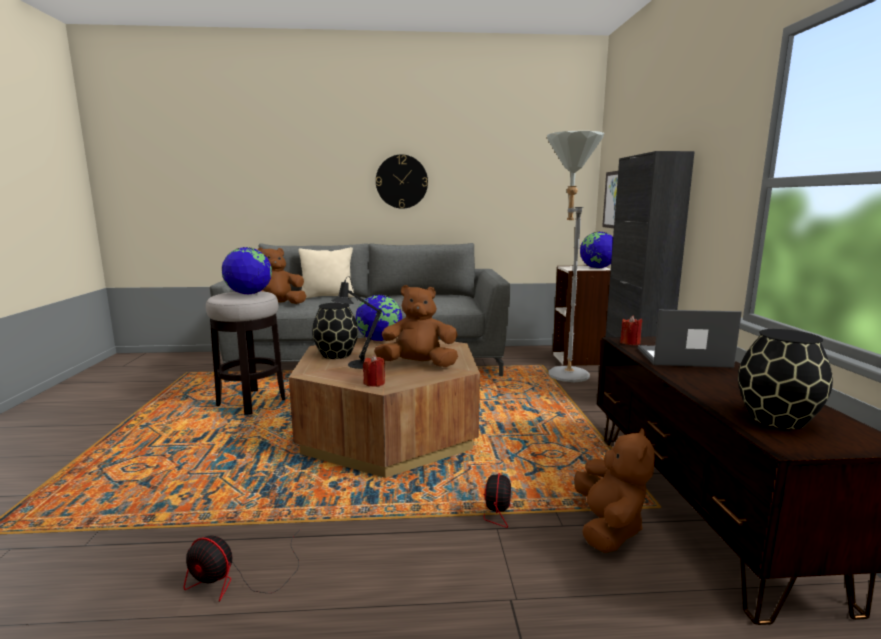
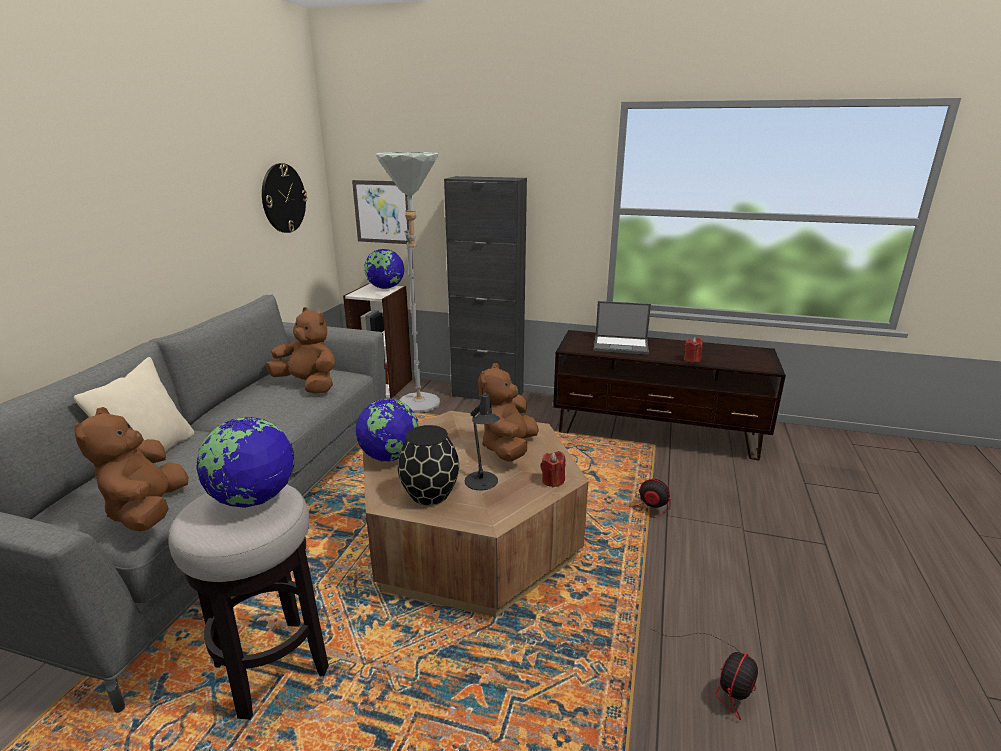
camera: 70 degrees left, 10 degrees up
(401, 181) = (140, 222): wall clock -> wall clock (283, 198)
(608, 528) = (674, 471): brown plush toy -> brown plush toy (308, 385)
(630, 343) = (578, 348): red candle -> red candle (692, 359)
(681, 357) = (621, 345): laptop -> laptop turned 105 degrees counterclockwise
(777, 419) = (734, 359): black vase -> none

